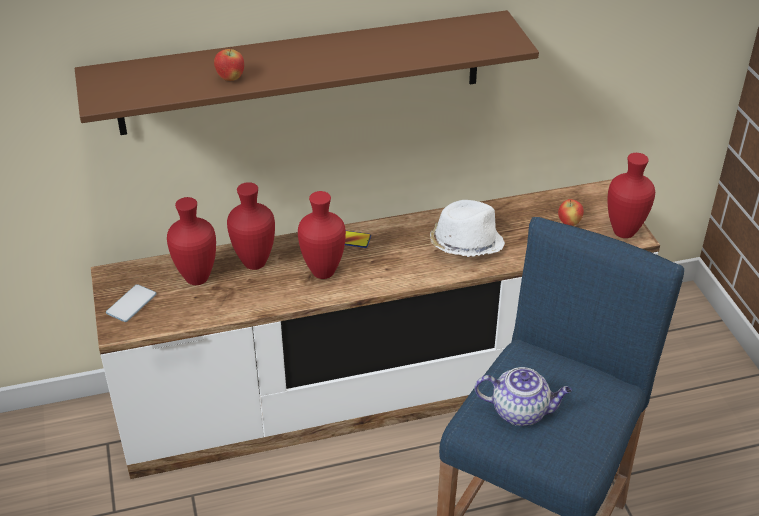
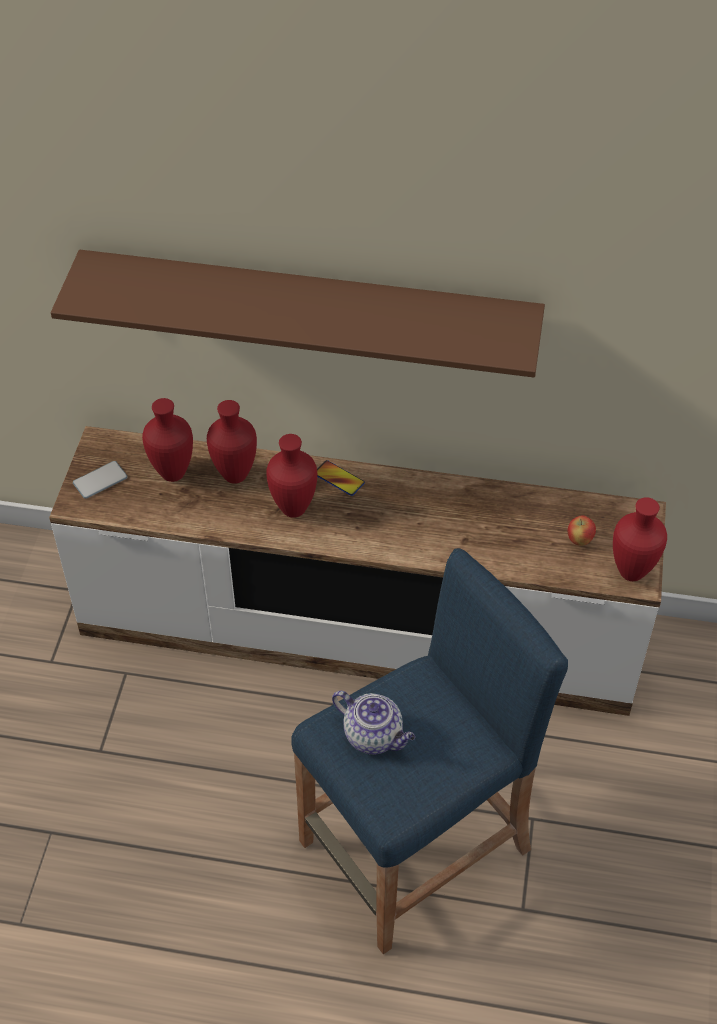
camera: 25 degrees right, 10 degrees up
(230, 78) = (208, 310): apple -> none
(465, 244) = (453, 527): white hat -> none

